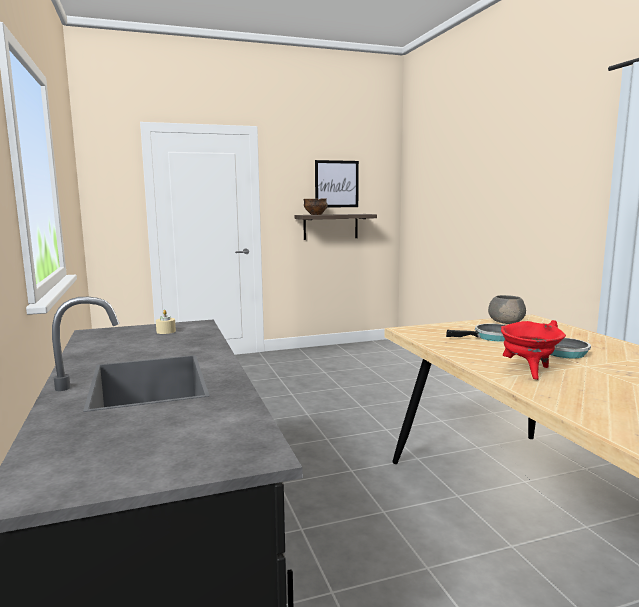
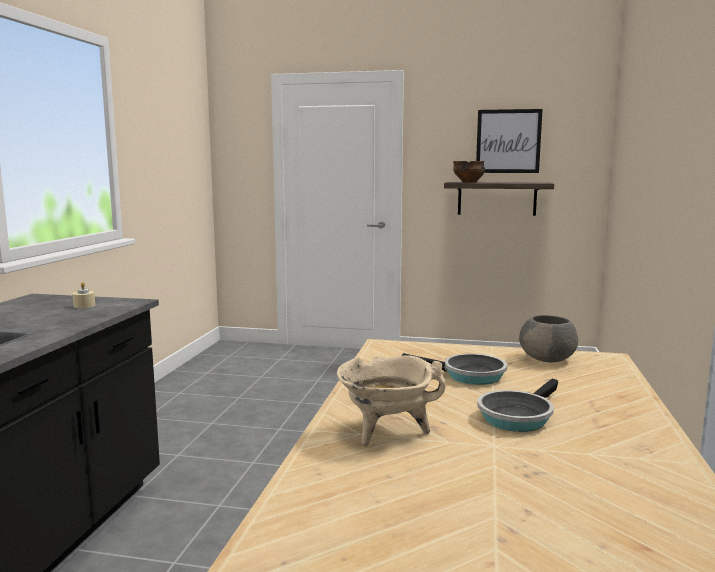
camera: 30 degrees right, 0 degrees up
(528, 371) = (387, 433): red cooking pot -> beige cooking pot

